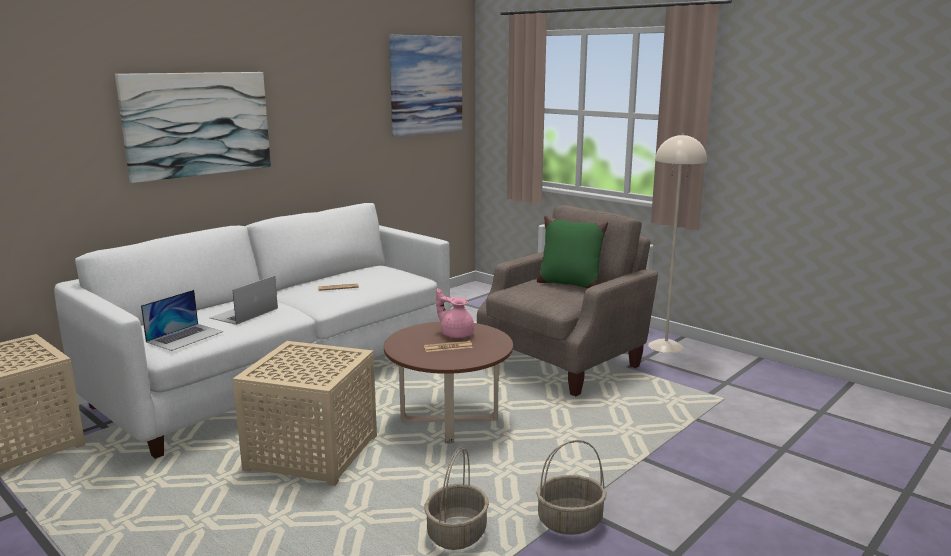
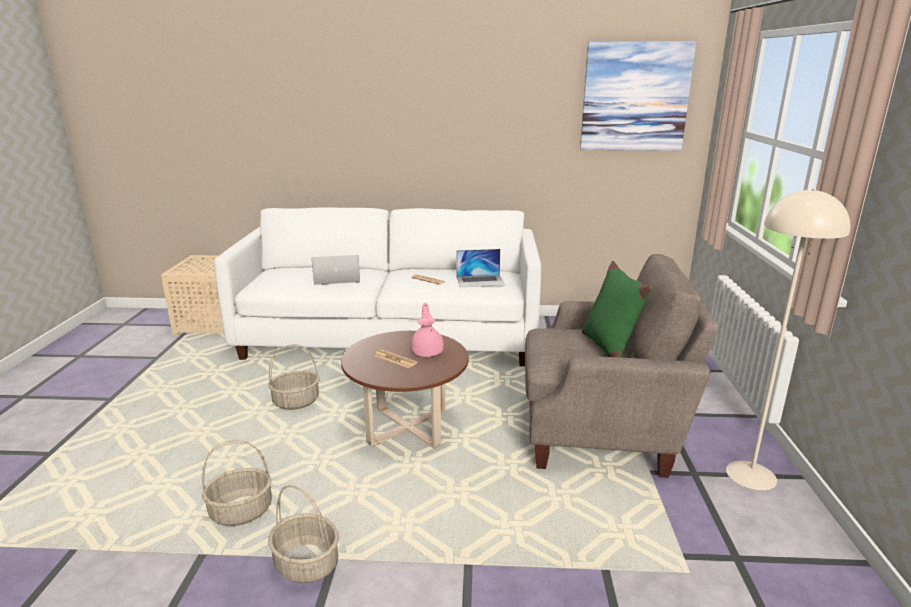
camera: 50 degrees right, 5 degrees up
(185, 336) = (276, 282): laptop -> laptop (480, 281)
(198, 124) = (374, 122): picture -> none
(313, 454) = (296, 402): beige side table -> basket

